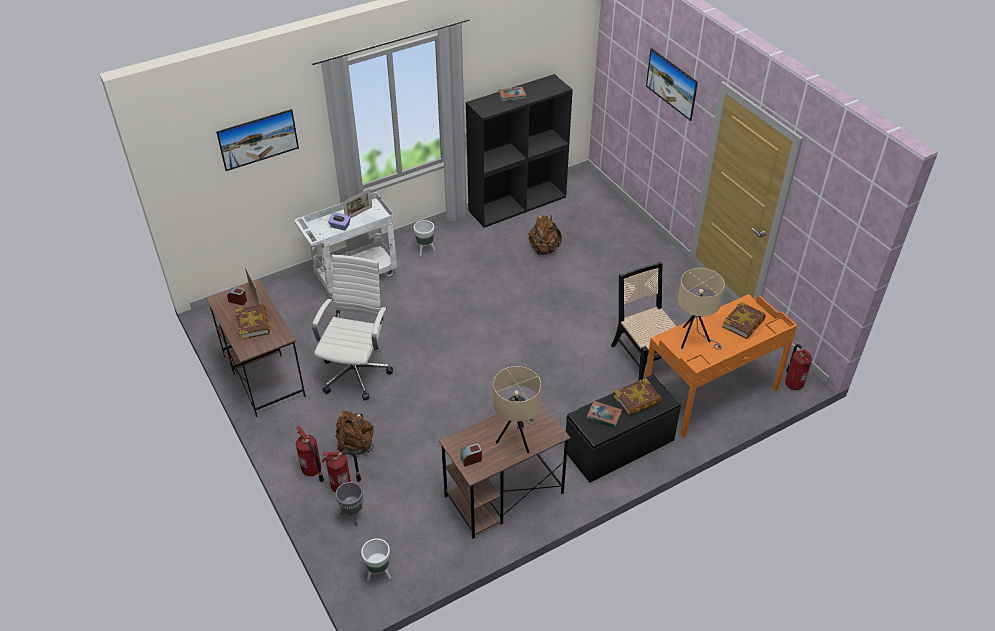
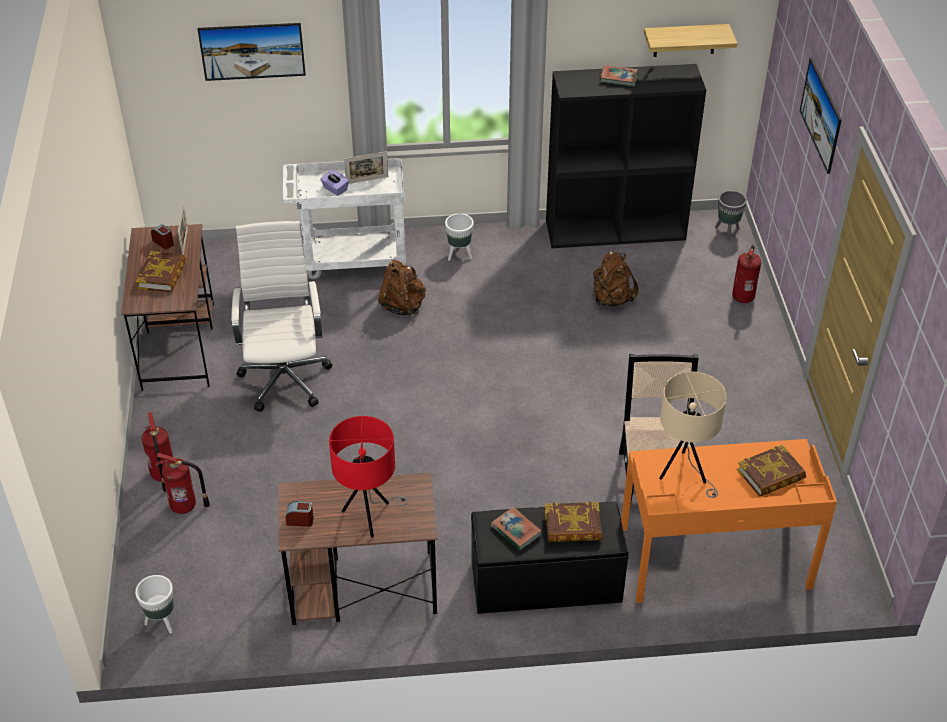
camera: 25 degrees right, 0 degrees up
(353, 516) = (175, 544): grey planter -> grey planter (727, 231)
(355, 444) = (230, 462): brown backpack -> brown backpack (403, 305)
(356, 371) = (285, 376): white office chair -> white office chair turned 45 degrees counterclockwise
(517, 439) = (370, 516): beige table lamp -> red table lamp
(546, 59) = (685, 40): none -> shelf
(793, 383) = (841, 589): fire extinguisher -> fire extinguisher (743, 296)

